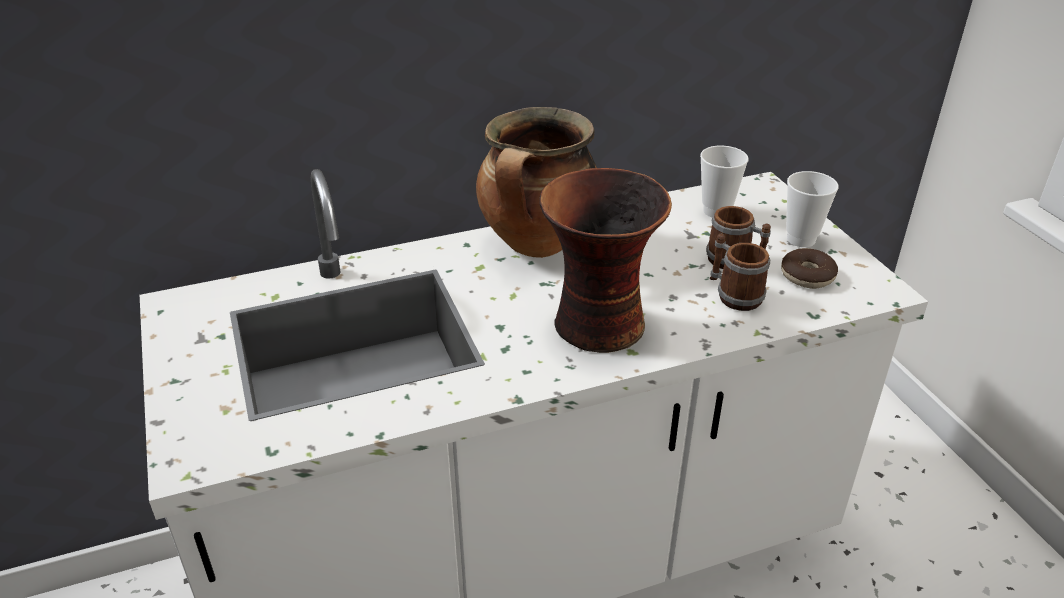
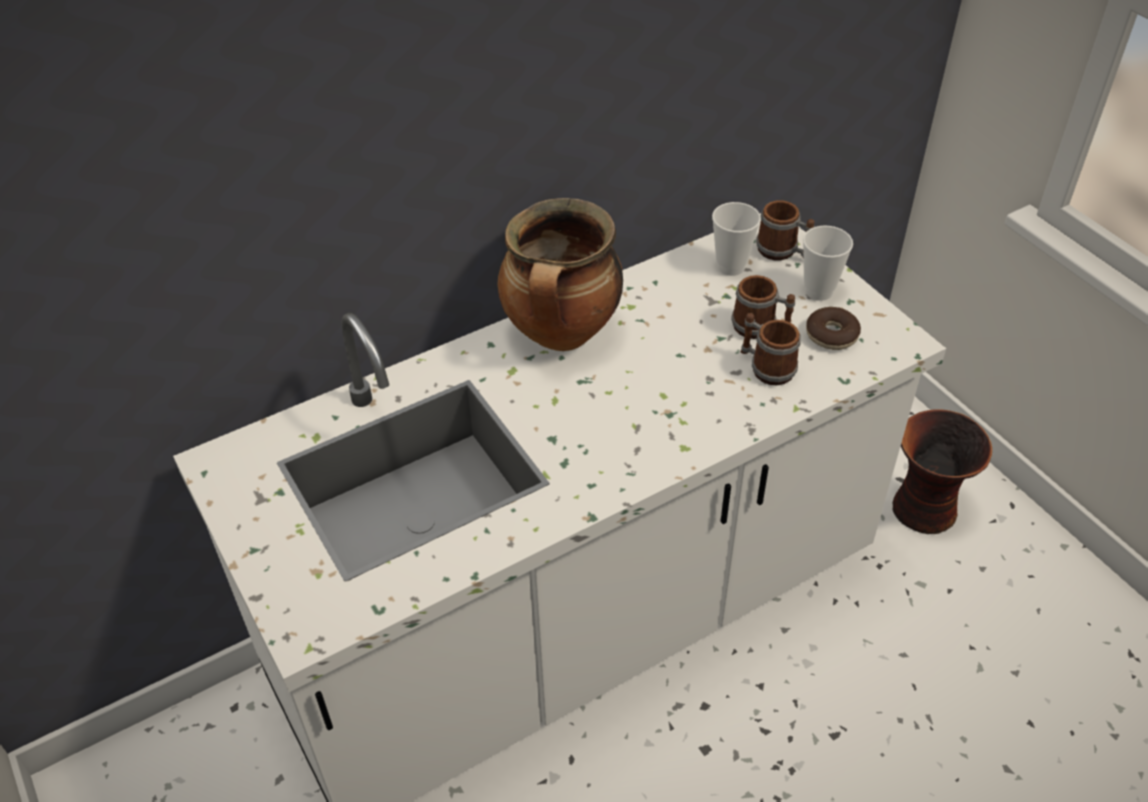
camera: 10 degrees left, 10 degrees up
(597, 326) = (645, 424): vase -> vase (923, 511)
(771, 206) = (783, 252): none -> mug

